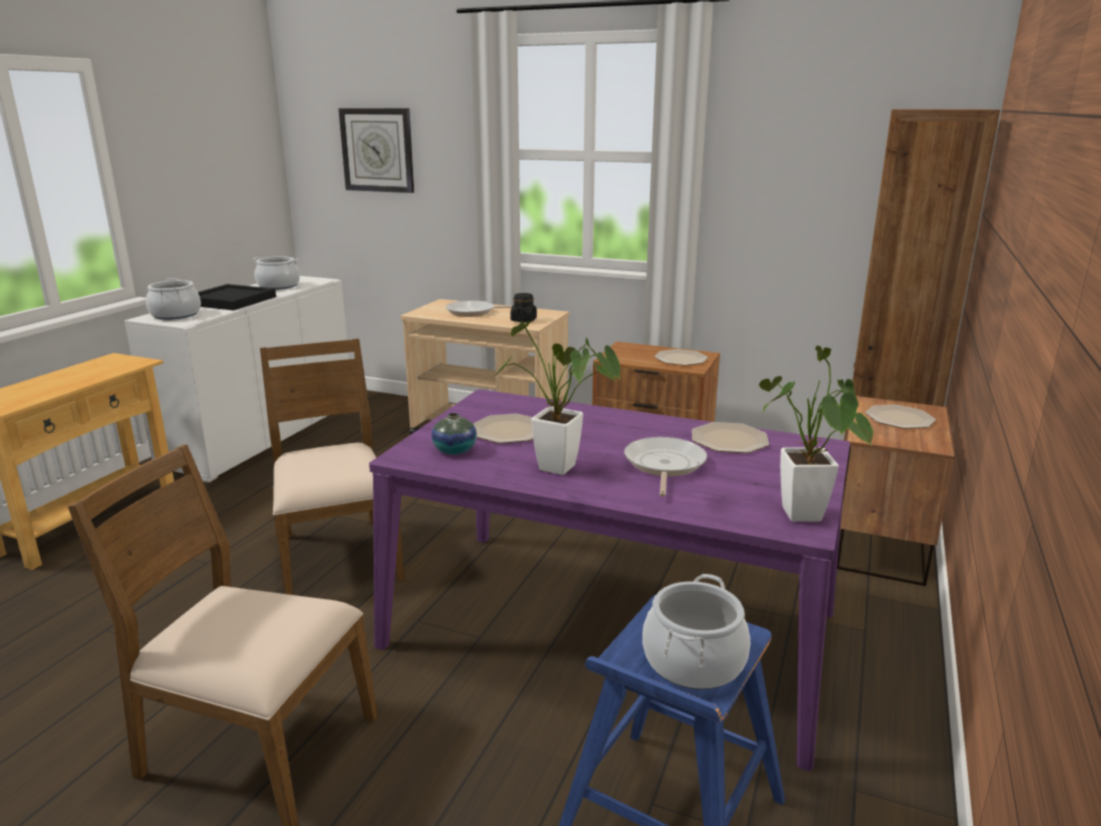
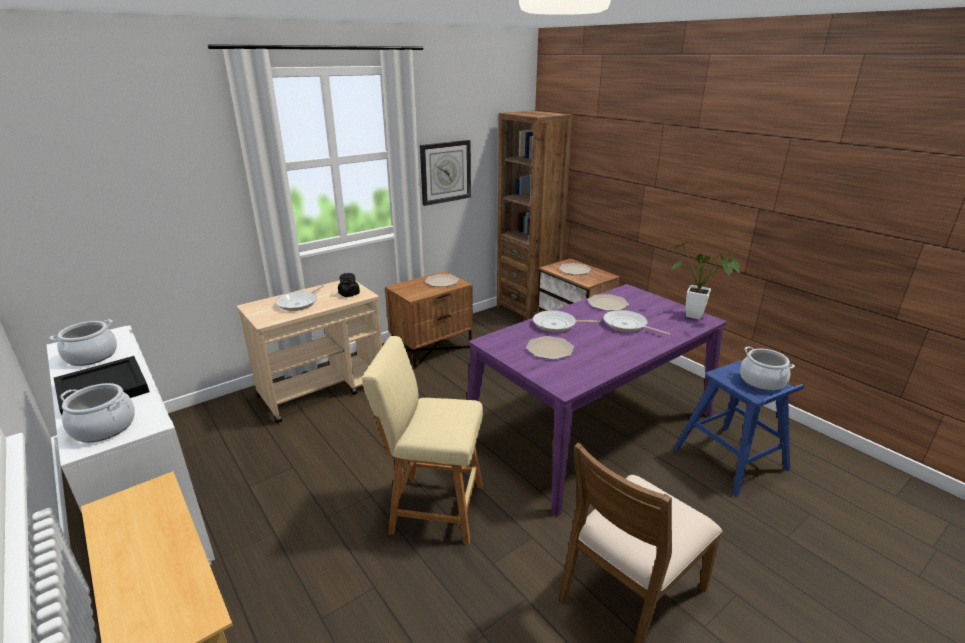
camera: 60 degrees left, 5 degrees up
(338, 556) = (432, 507): brown chair -> beige stool
(377, 150) = (114, 185): wall clock -> wall clock (445, 172)
(454, 450) = (567, 370): vase -> none
(565, 470) = (616, 348): potted plant -> none
(593, 422) = (557, 324): none -> frying pan

